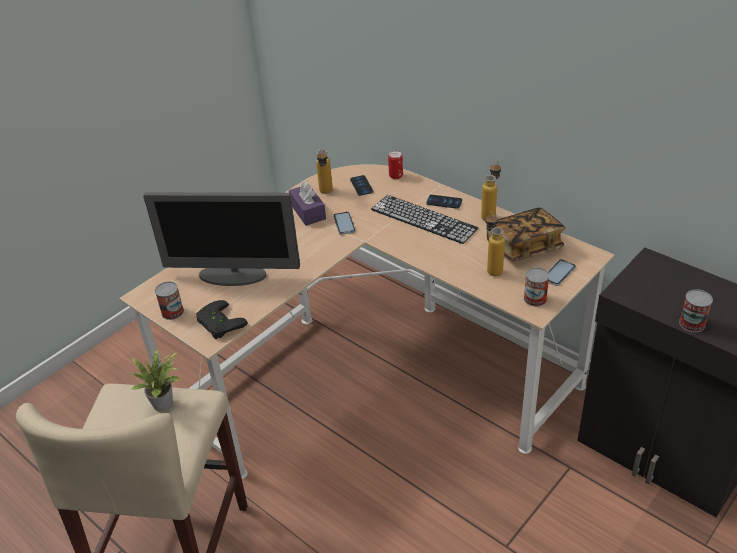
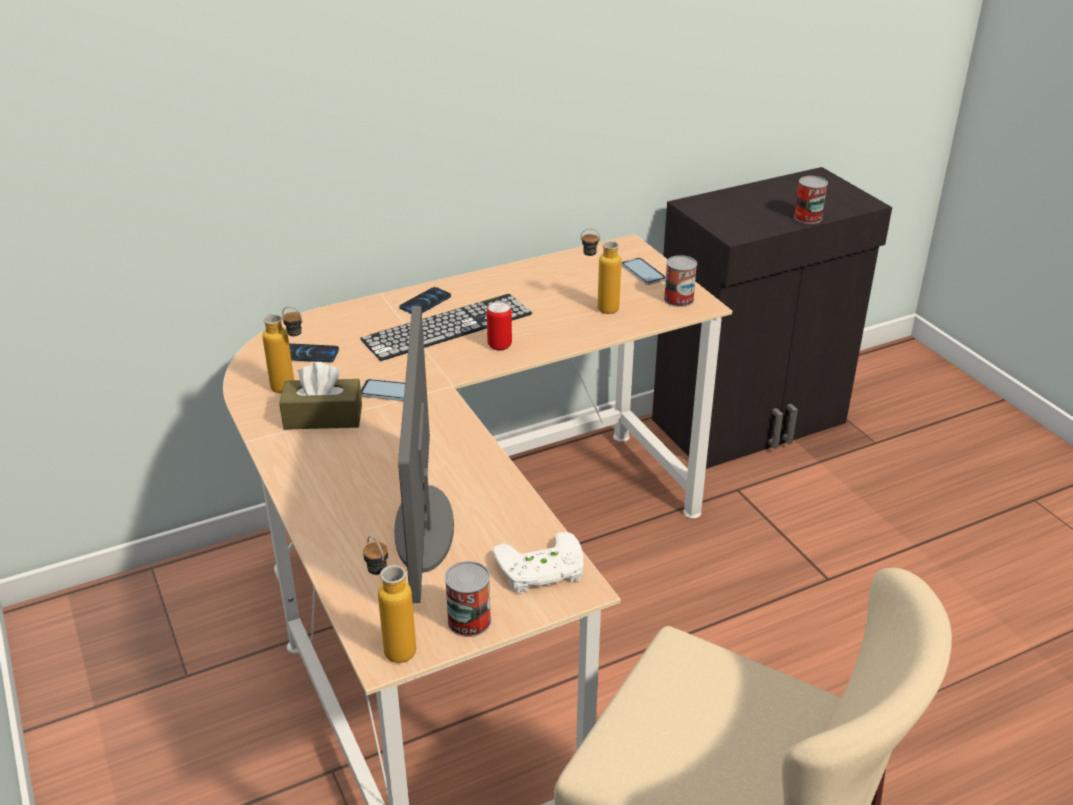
camera: 70 degrees left, 5 degrees down
(166, 403) = (671, 690): potted plant -> none
(218, 324) = (541, 571): black game controller -> white game controller
(233, 275) = (424, 529): monitor -> monitor turned 150 degrees clockwise
(308, 212) = (323, 417): purple tissue box -> brown tissue box
(396, 176) = (318, 321): can -> can (499, 345)
(490, 214) = (487, 279): bottle -> bottle (392, 644)
(524, 247) = (575, 278): book -> none

